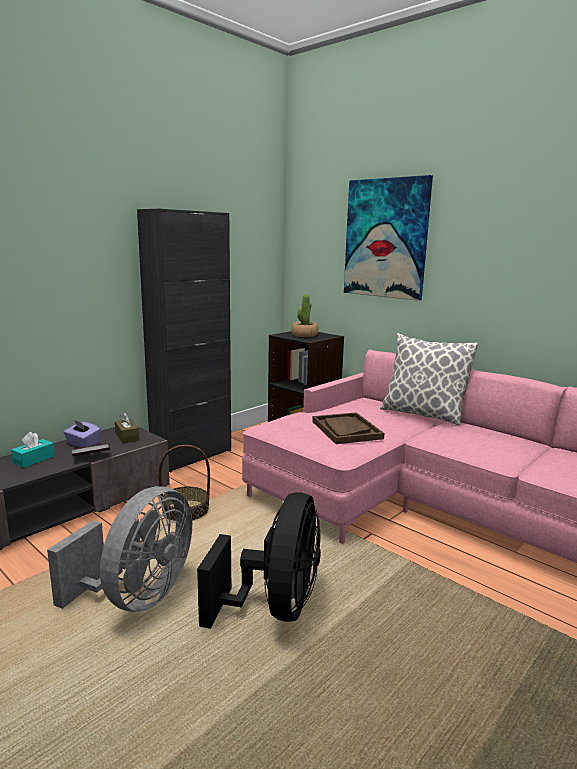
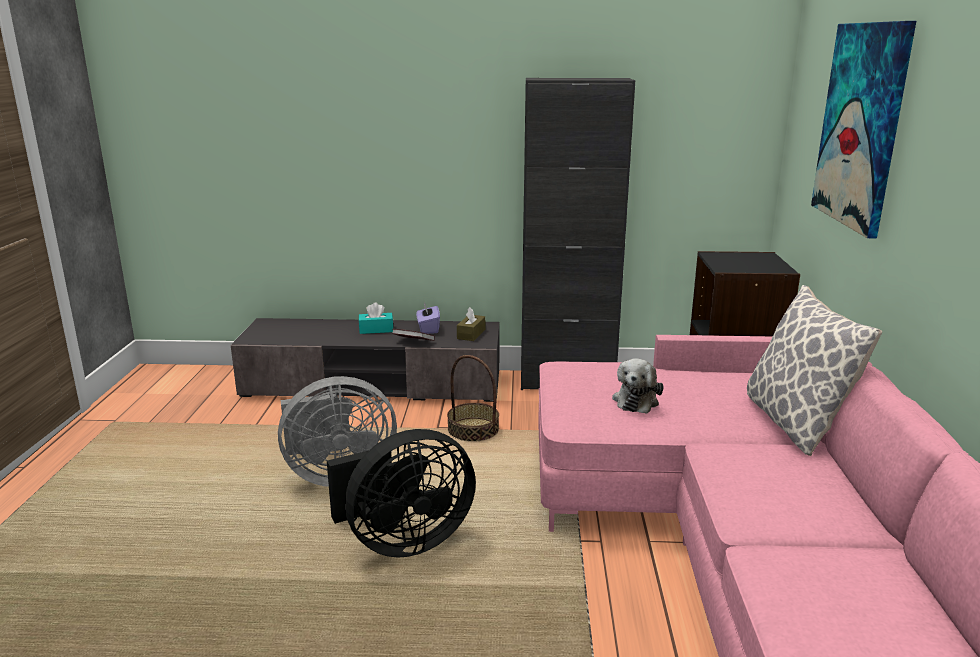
camera: 50 degrees right, 5 degrees up
(304, 335) = (744, 261): potted plant -> none
(346, 430) = (636, 400): brown tray -> plush toy

